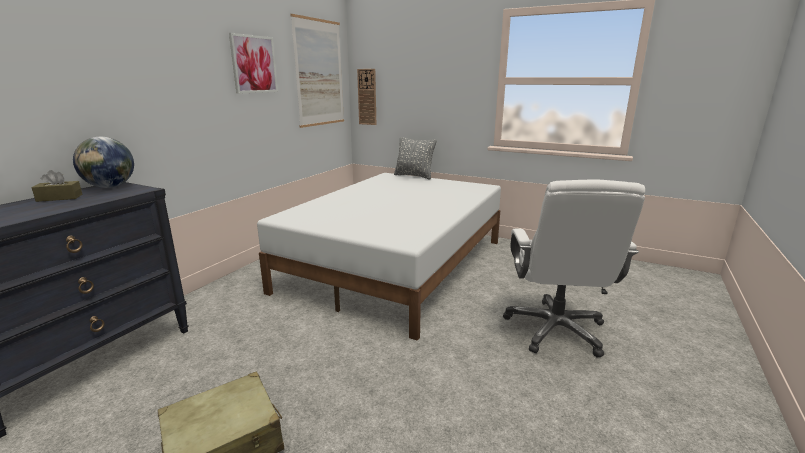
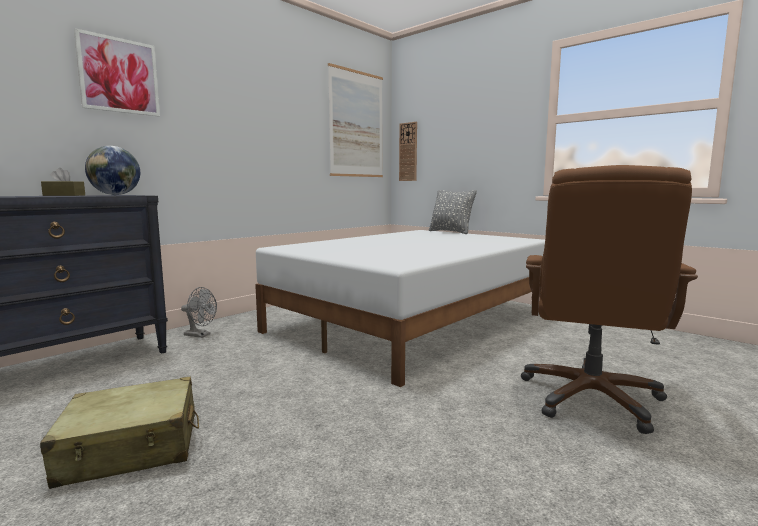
camera: 15 degrees right, 10 degrees down
(210, 305) = (200, 335): none -> grey fan
(254, 64) = (283, 106): picture -> picture (119, 75)
(556, 330) = (591, 398): white office chair -> brown office chair

